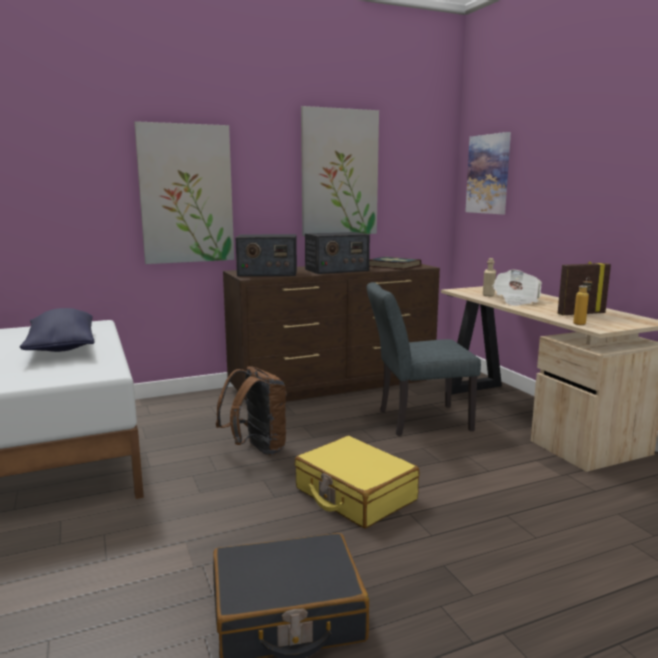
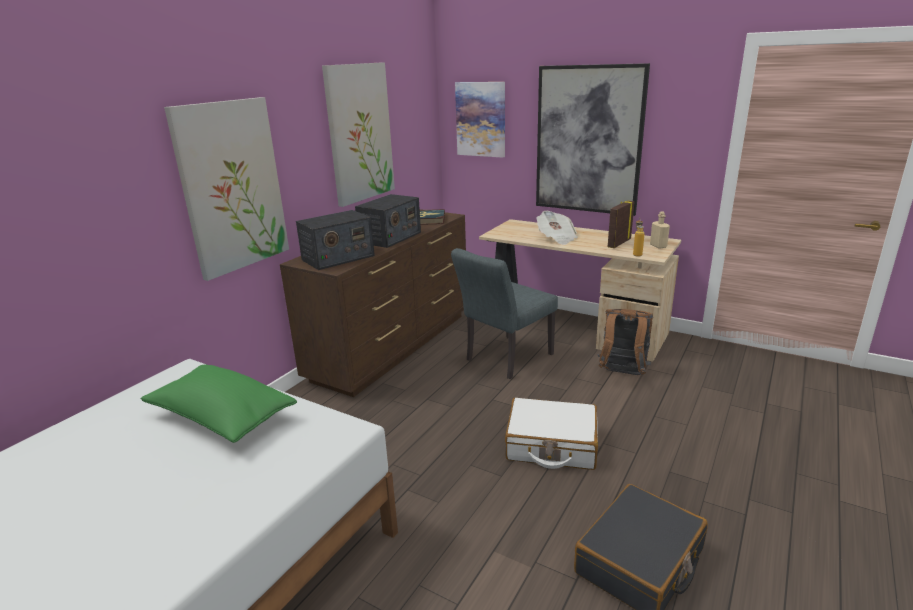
camera: 35 degrees left, 10 degrees up
(62, 347) = (222, 418): blue pillow -> green pillow
(256, 449) = (423, 439): brown backpack -> brown backpack (622, 374)
(355, 495) = (551, 445): yellow suitcase -> white suitcase
(488, 295) = (525, 235): beige bottle -> beige bottle (658, 246)
(581, 193) = (588, 140): none -> picture

